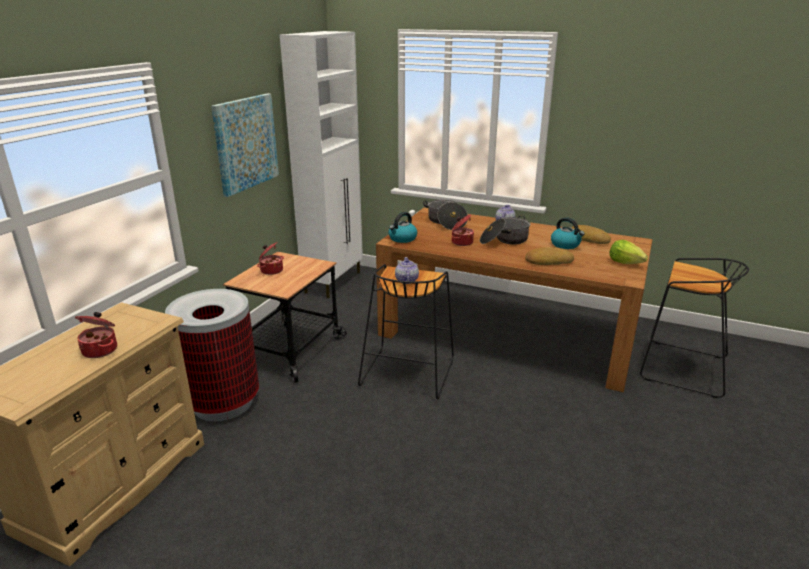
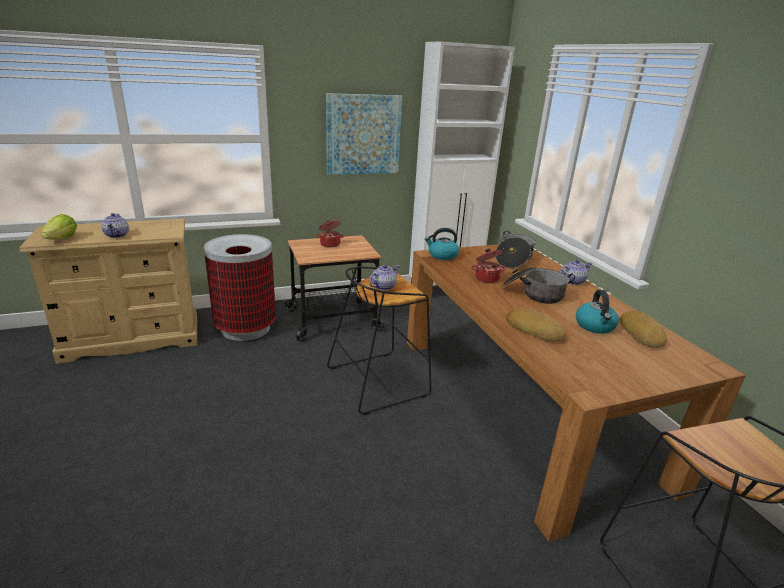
camera: 45 degrees right, 0 degrees up
(101, 350) = (117, 235): cooking pot -> teapot
(625, 262) = (630, 376): lettuce -> lettuce (62, 239)

